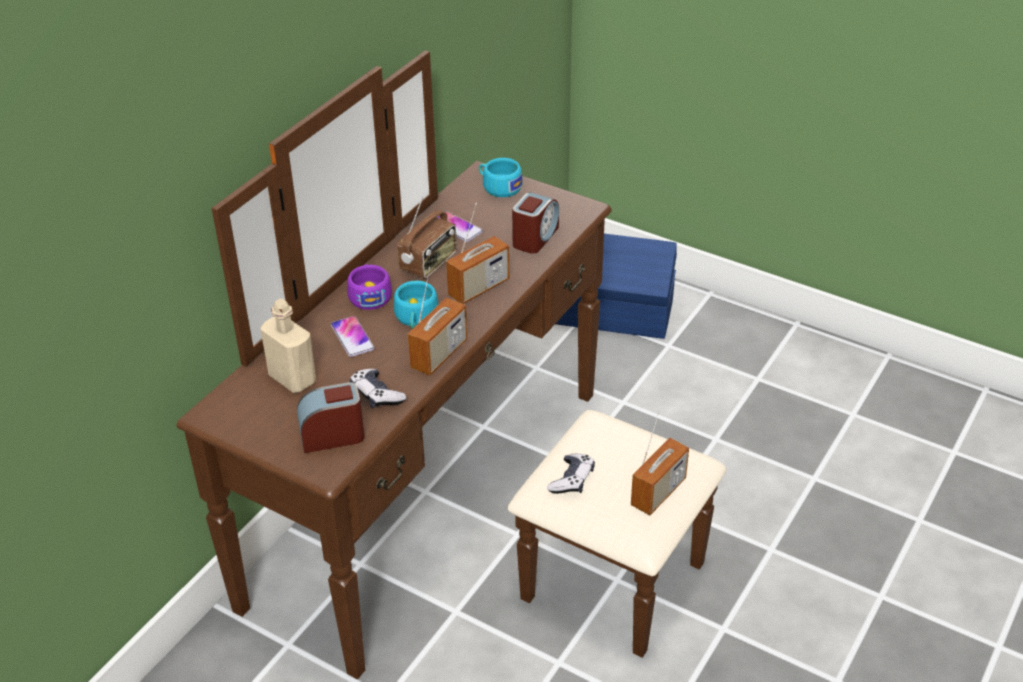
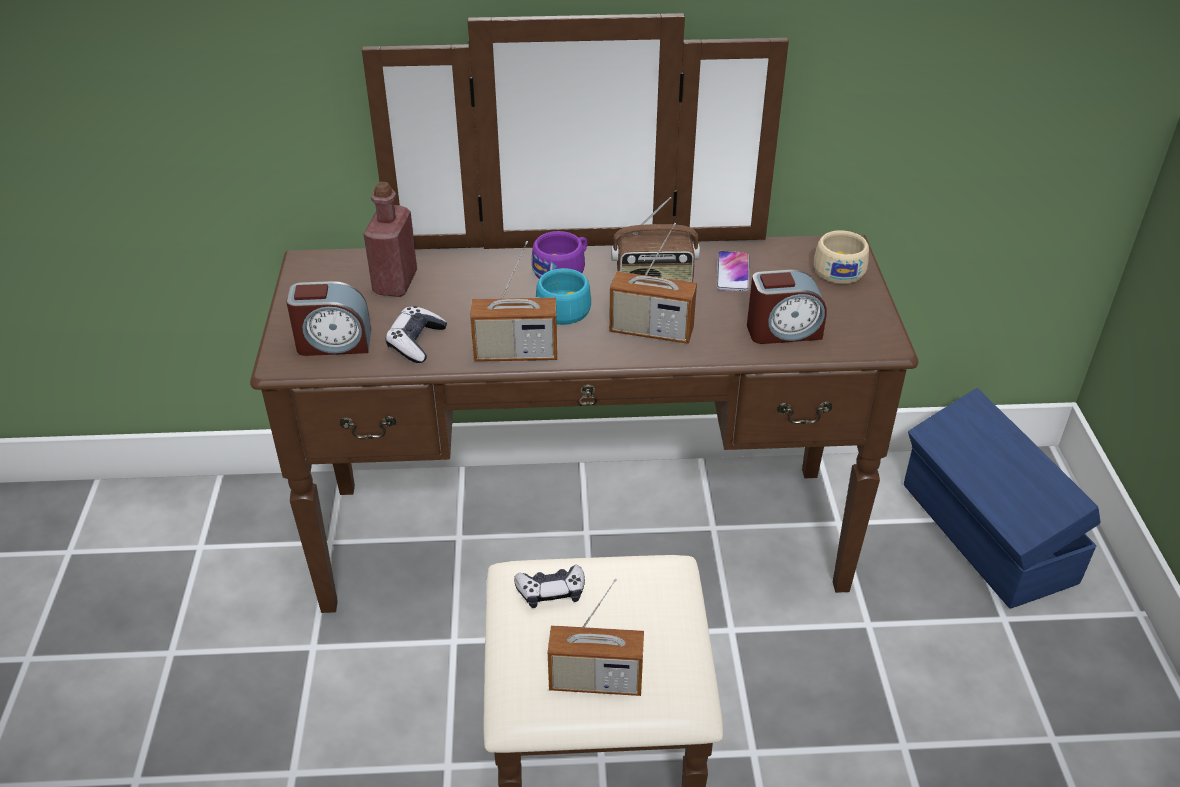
camera: 55 degrees right, 0 degrees up
(292, 379) = (395, 283): beige bottle -> red bottle
(332, 435) = (333, 343): alarm clock -> alarm clock turned 135 degrees clockwise
(352, 337) = (488, 288): phone -> none
(498, 187) = (838, 268): turquoise cup -> beige cup

